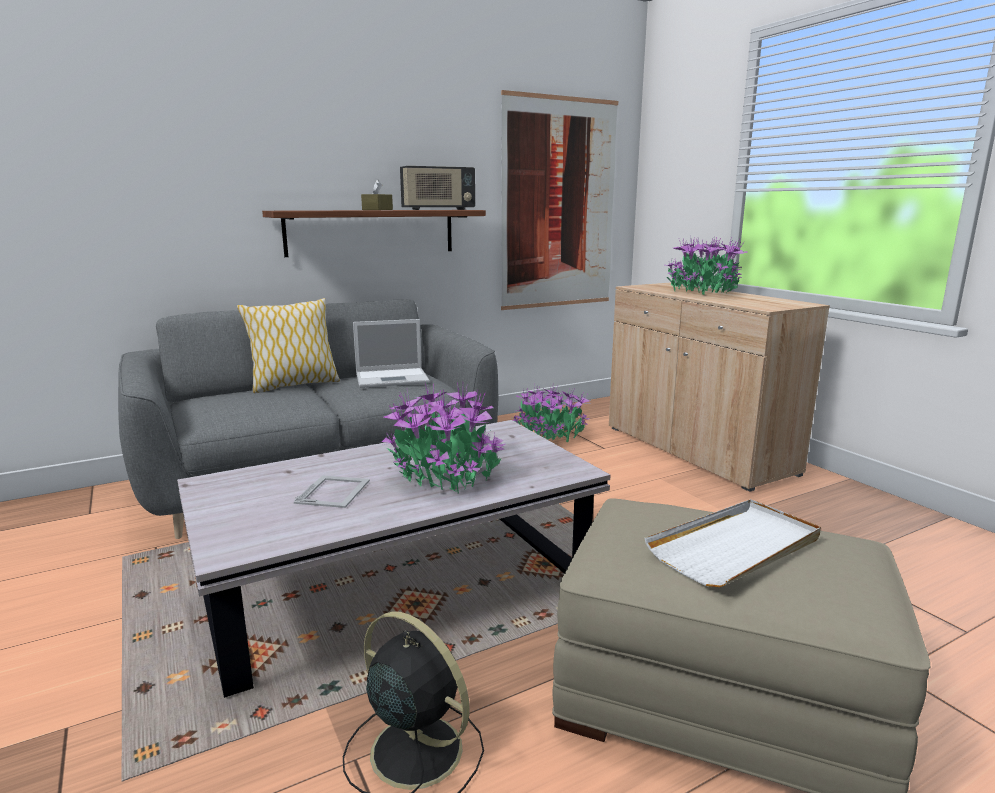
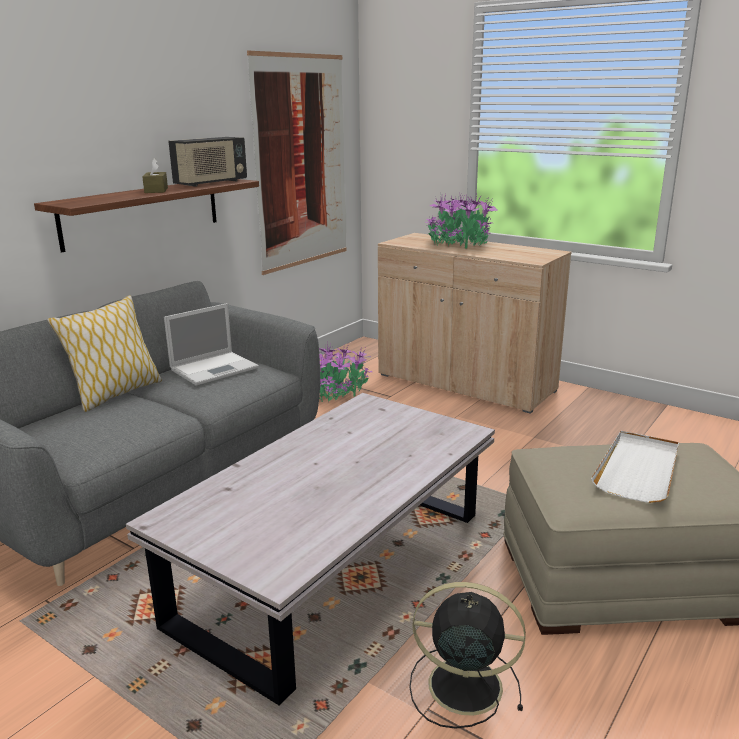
camera: 25 degrees left, 5 degrees up
(334, 491) = (296, 497): picture frame -> none
(444, 474) = (370, 458): potted plant -> none

